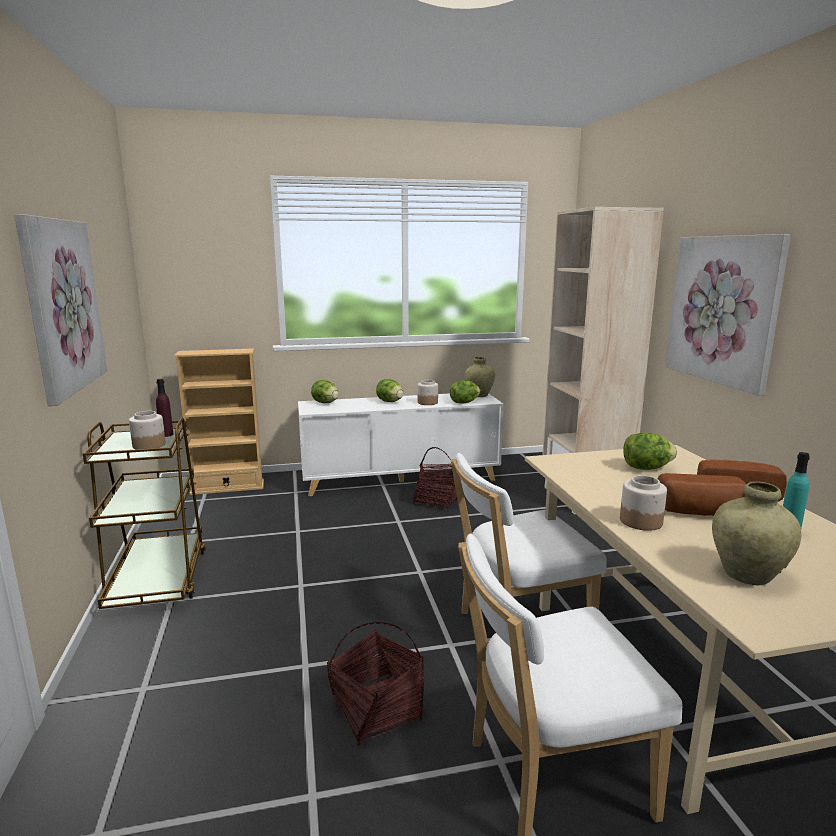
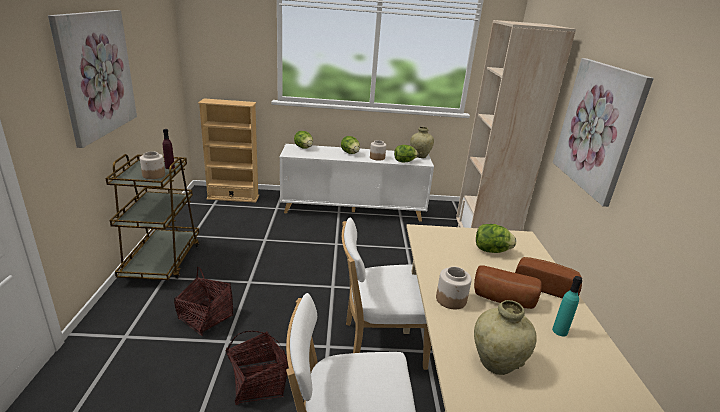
camera: 10 degrees right, 10 degrees up
(437, 500) = (371, 231): basket -> basket (206, 317)

